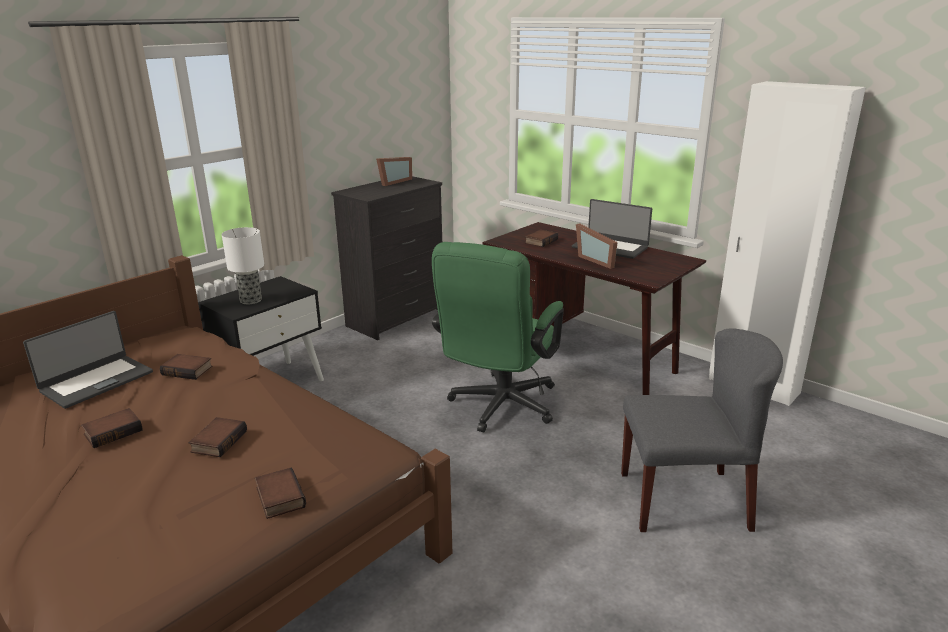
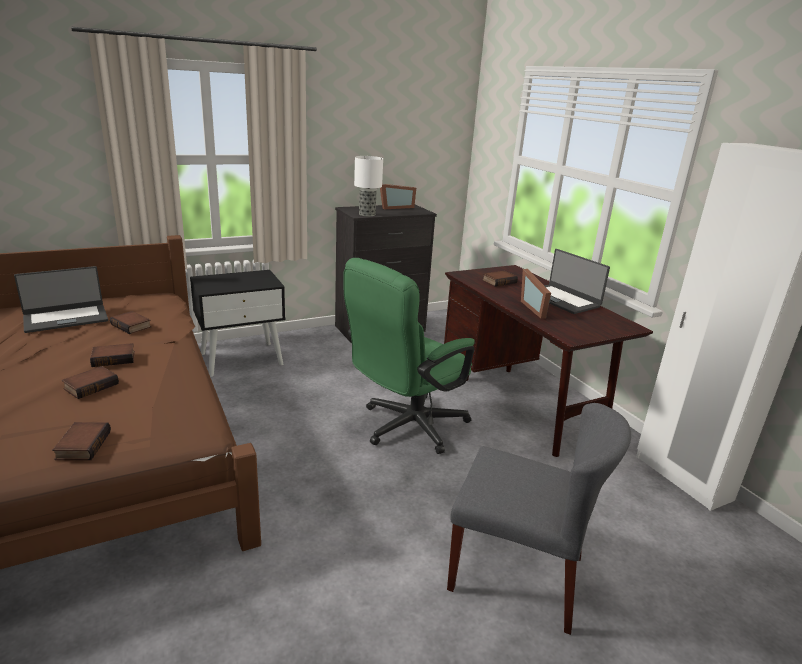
camera: 20 degrees right, 0 degrees up
(113, 431) = (33, 358): book -> book (114, 358)
(251, 300) = (228, 283): table lamp -> table lamp (367, 214)

